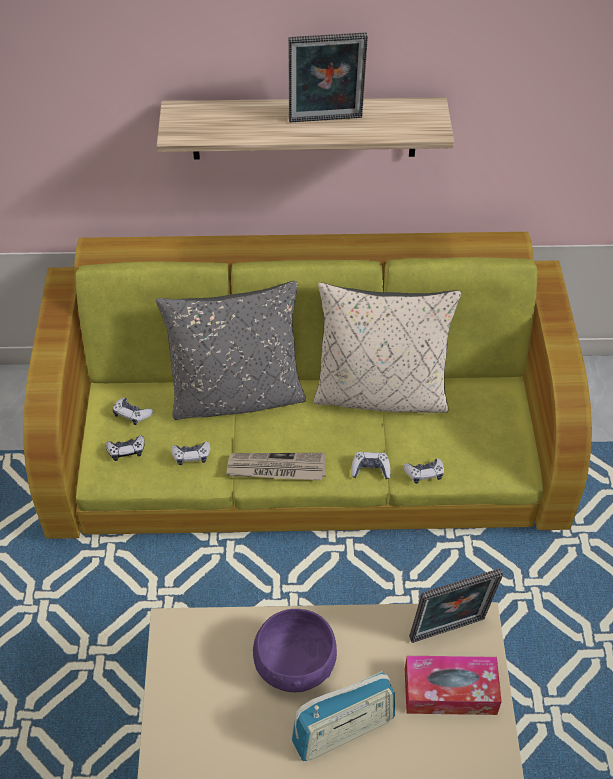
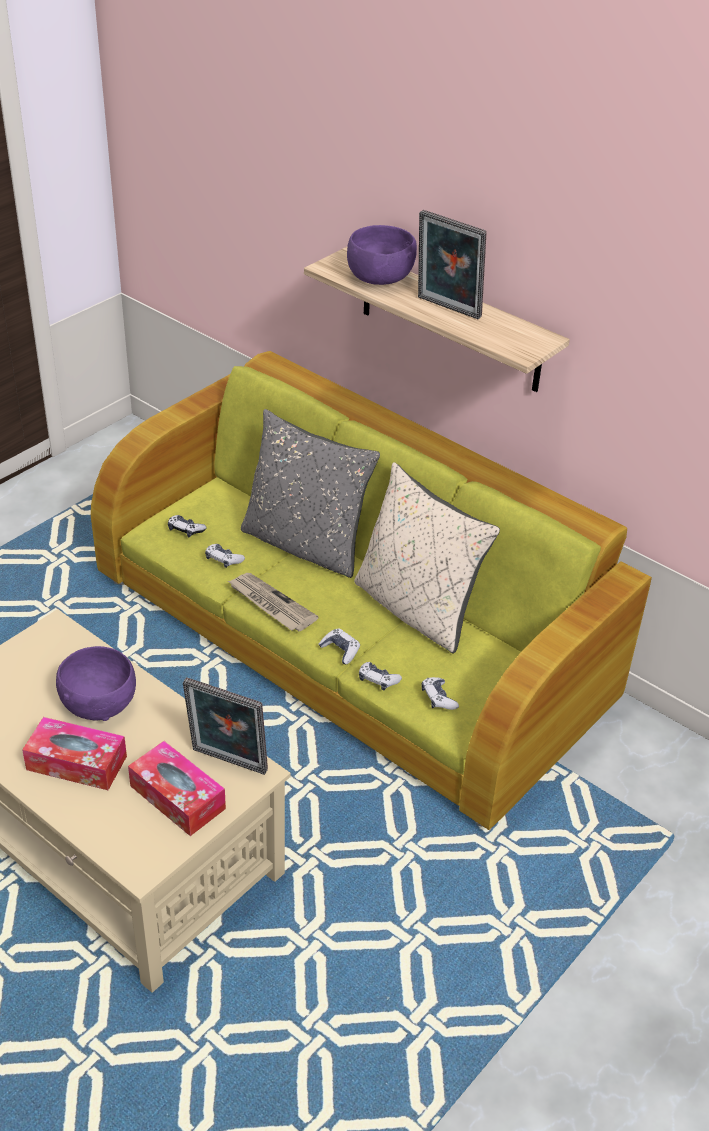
camera: 40 degrees right, 10 degrees down
(132, 414) = (218, 511): game controller -> game controller (438, 698)
(234, 121) = (379, 278): none -> purple bowl
(343, 730) = (76, 763): radio -> tissue box

